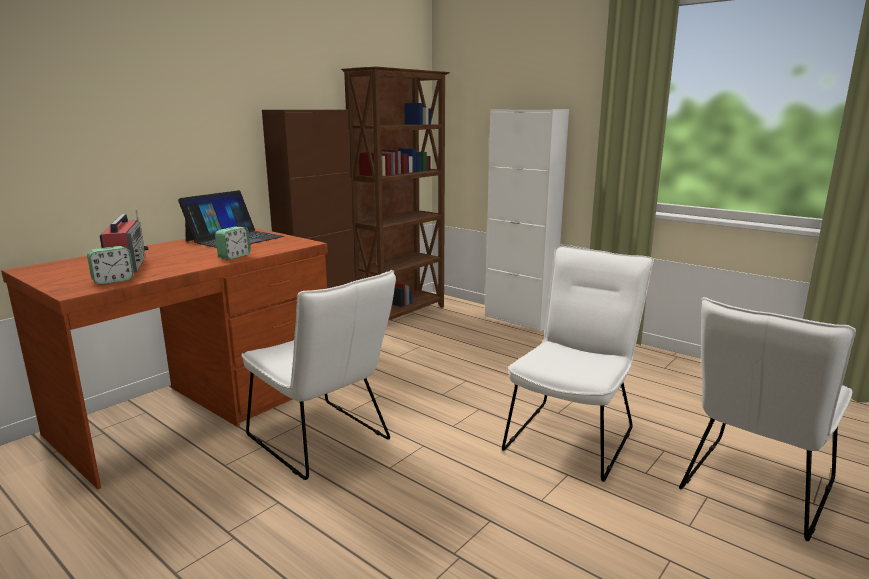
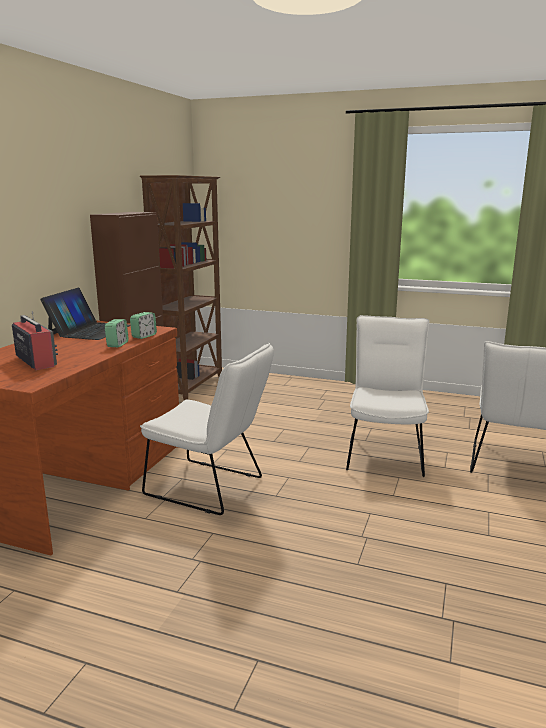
camera: 20 degrees left, 0 degrees up
(113, 280) = (47, 373): alarm clock -> alarm clock (144, 336)
(519, 320) = (290, 379): white cabinet -> none

